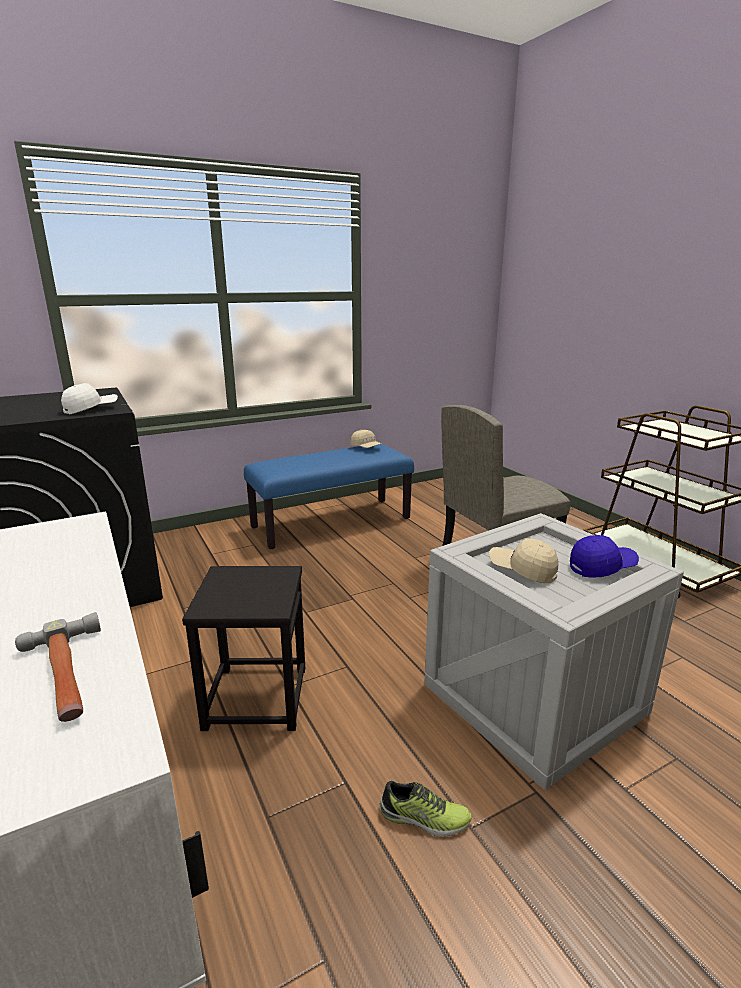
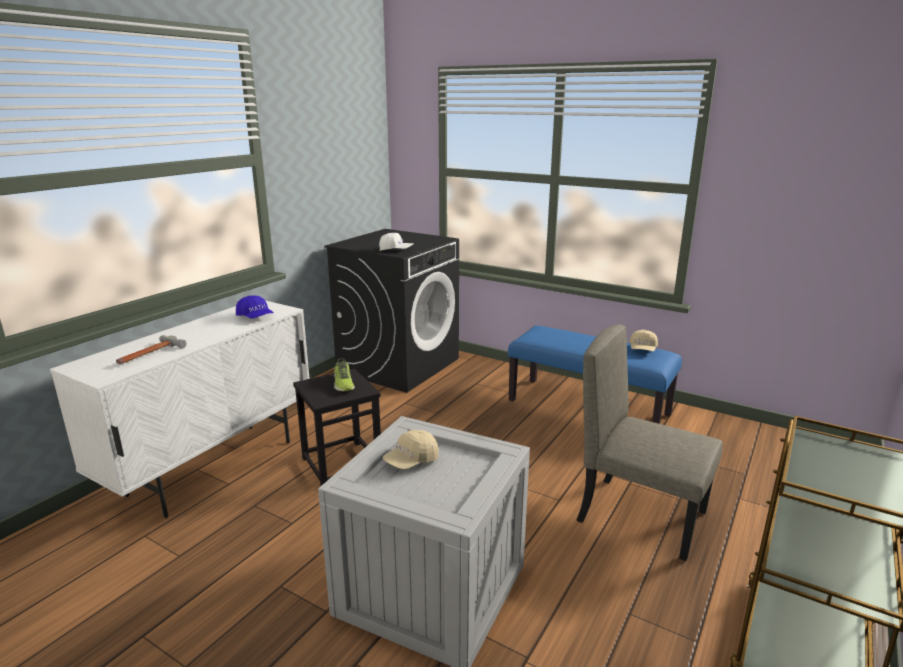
camera: 60 degrees right, 0 degrees up
(424, 818) = (278, 563): shoe -> shoe (343, 383)
(522, 570) = (411, 461): beige cap -> beige cap turned 135 degrees counterclockwise
(602, 567) = (452, 497): blue cap -> blue cap (255, 317)

